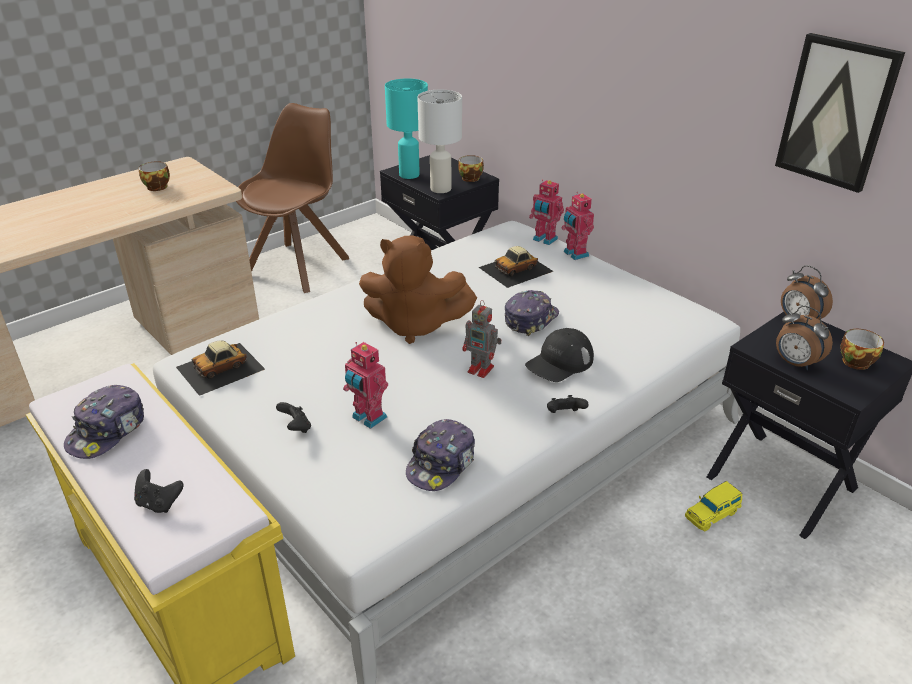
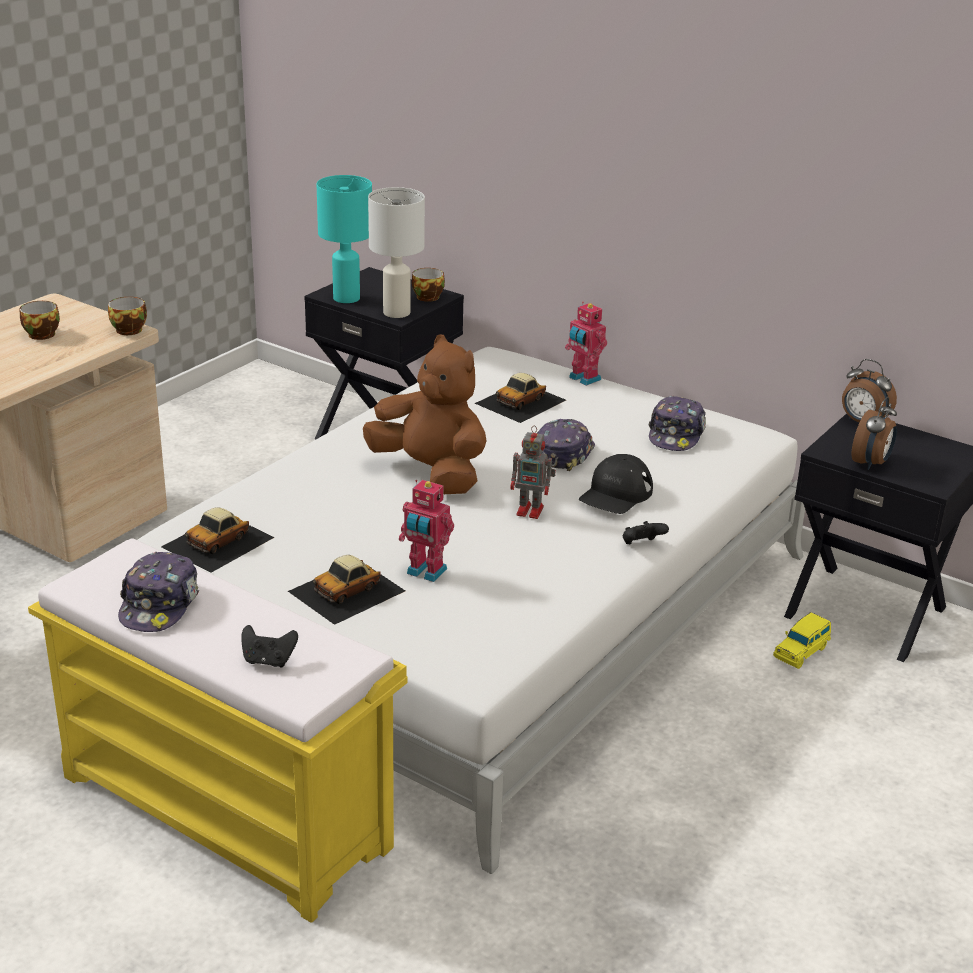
camera: 15 degrees left, 5 degrees down
(296, 428) = (347, 591): black game controller -> toy car
(299, 265) = (182, 436): brown chair -> none
(415, 325) = (431, 473): brown plush toy -> brown plush toy turned 135 degrees counterclockwise
(441, 464) = (530, 605): cap -> cap (676, 434)
(544, 240) = (540, 365): toy robot -> none
(795, 363) = (871, 463): alarm clock -> alarm clock turned 90 degrees counterclockwise
(836, 112) = (878, 194): picture -> none
(855, 361) = (930, 455): cup -> cup (129, 329)

